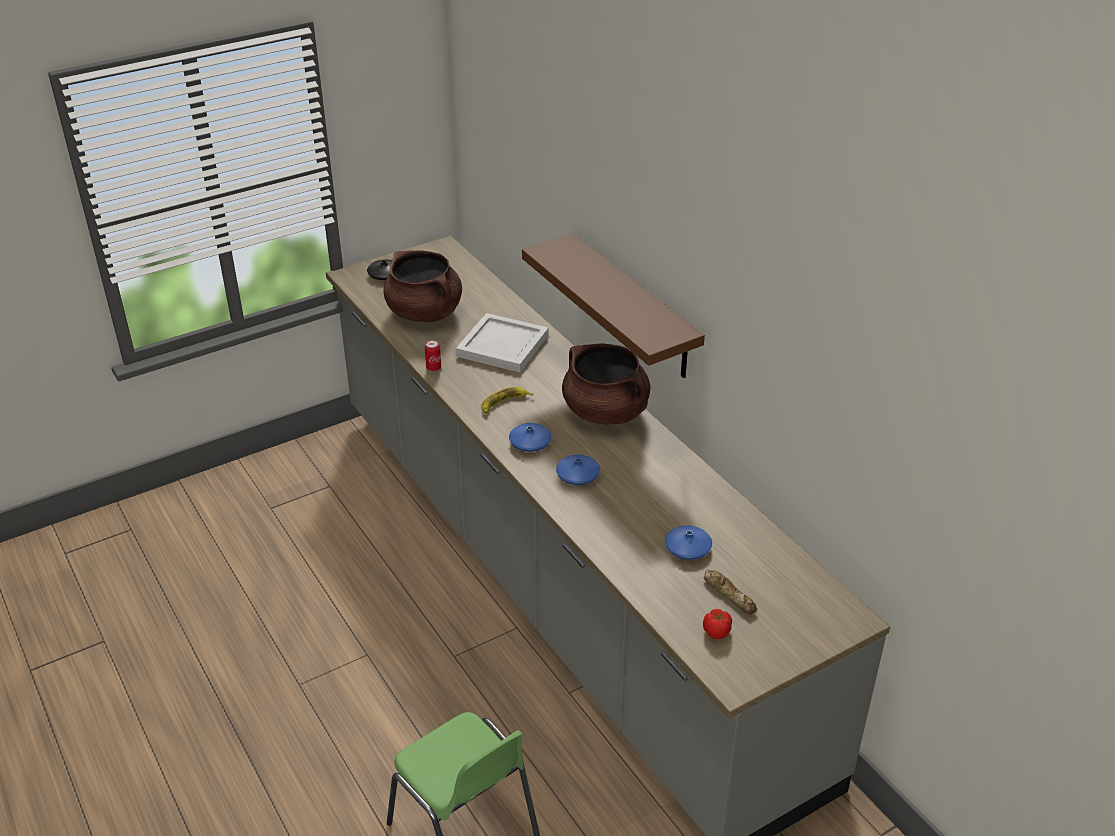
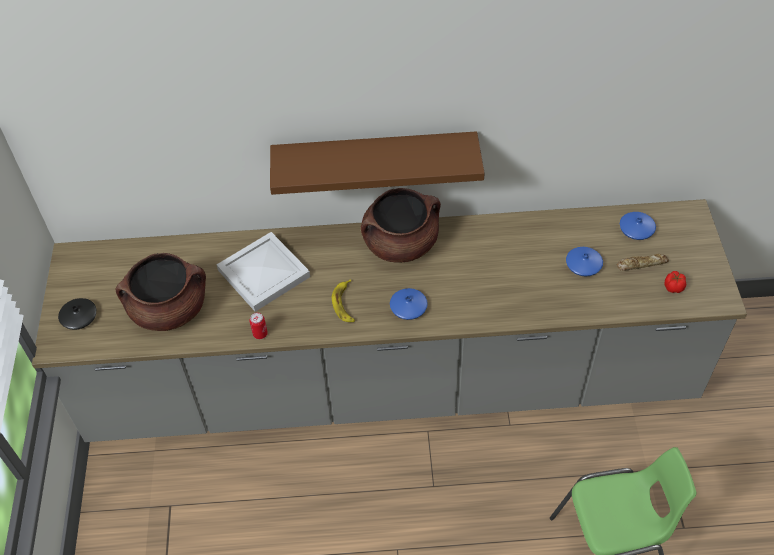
camera: 60 degrees left, 15 degrees up
(577, 475) = (467, 294): blue vase -> blue vase (636, 229)

